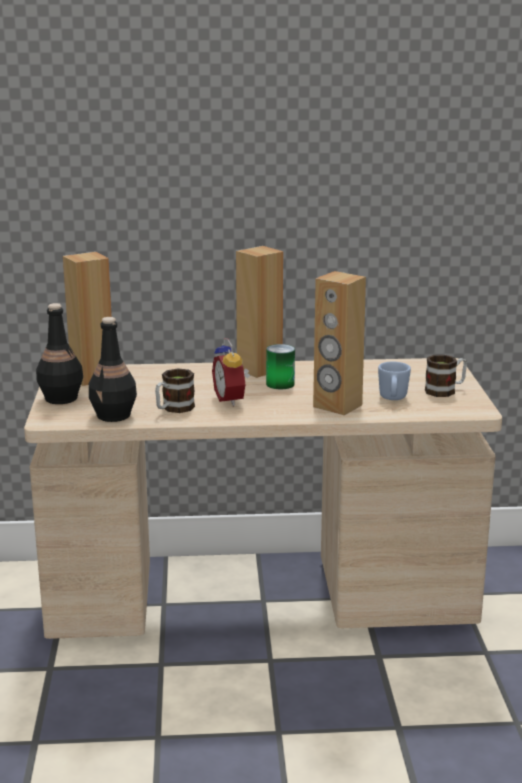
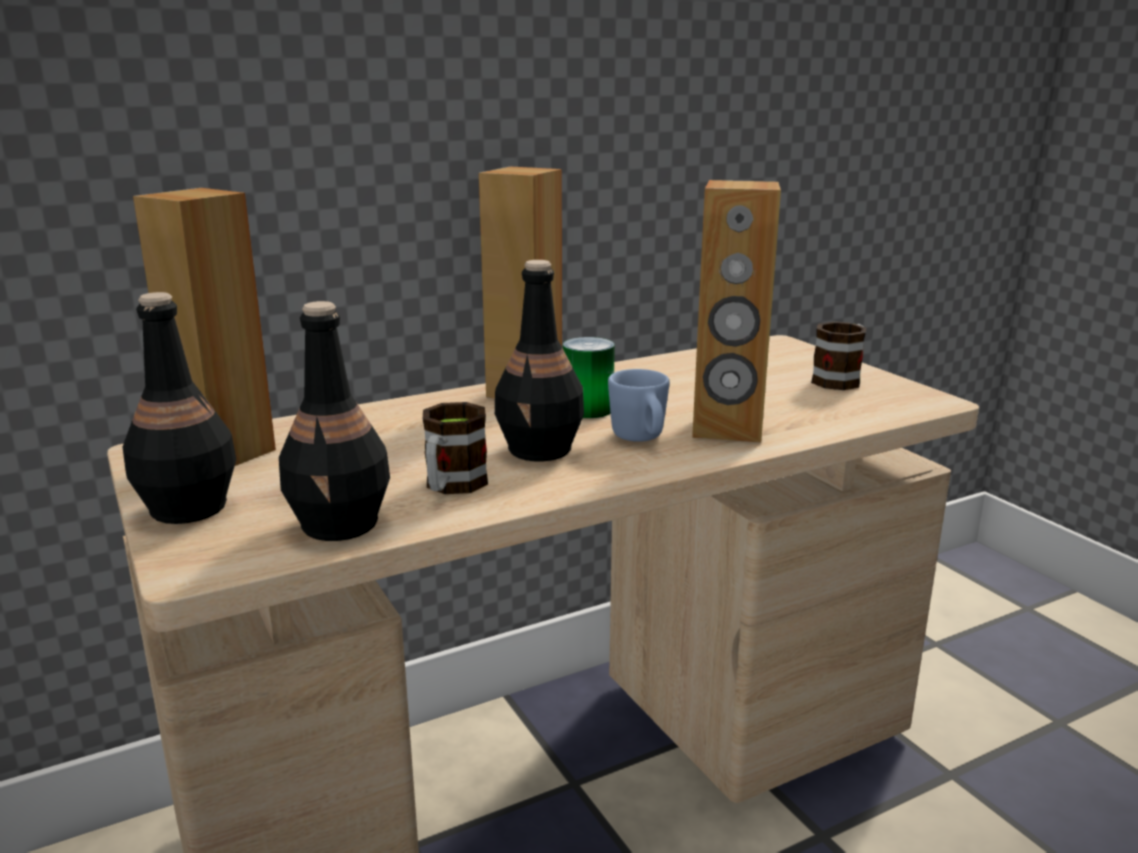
camera: 25 degrees left, 0 degrees up
(232, 400) = (541, 449): alarm clock -> black bottle
(393, 399) = (791, 403): blue mug -> blue mug (641, 439)

